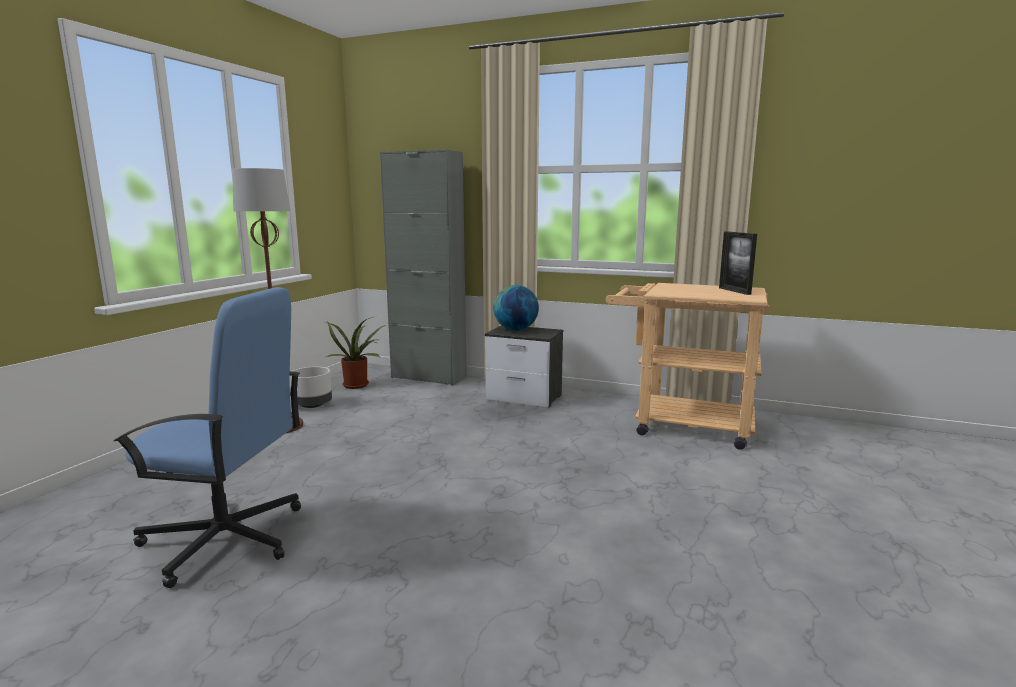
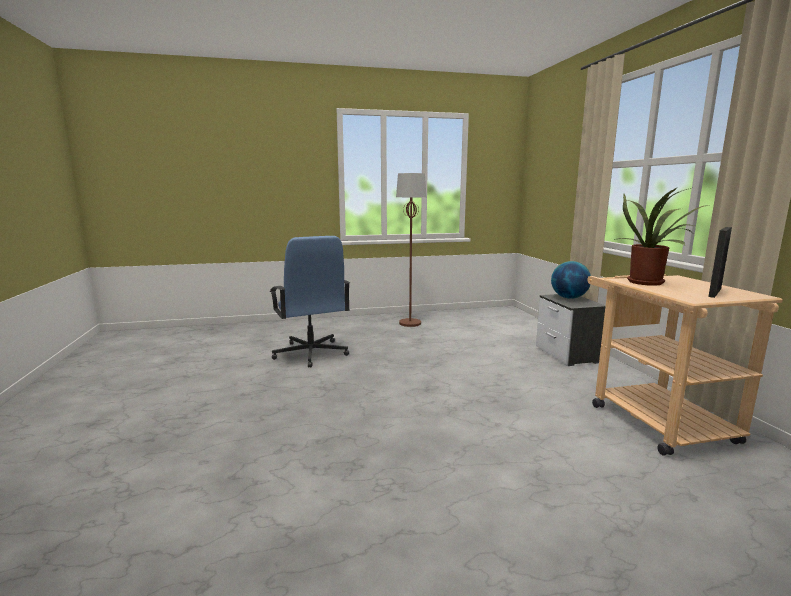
camera: 55 degrees right, 0 degrees up
(312, 405) = (441, 318): grey planter -> none
(357, 384) = (484, 316): potted plant -> potted plant (648, 282)
(428, 377) = (532, 324): grey cabinet -> none

